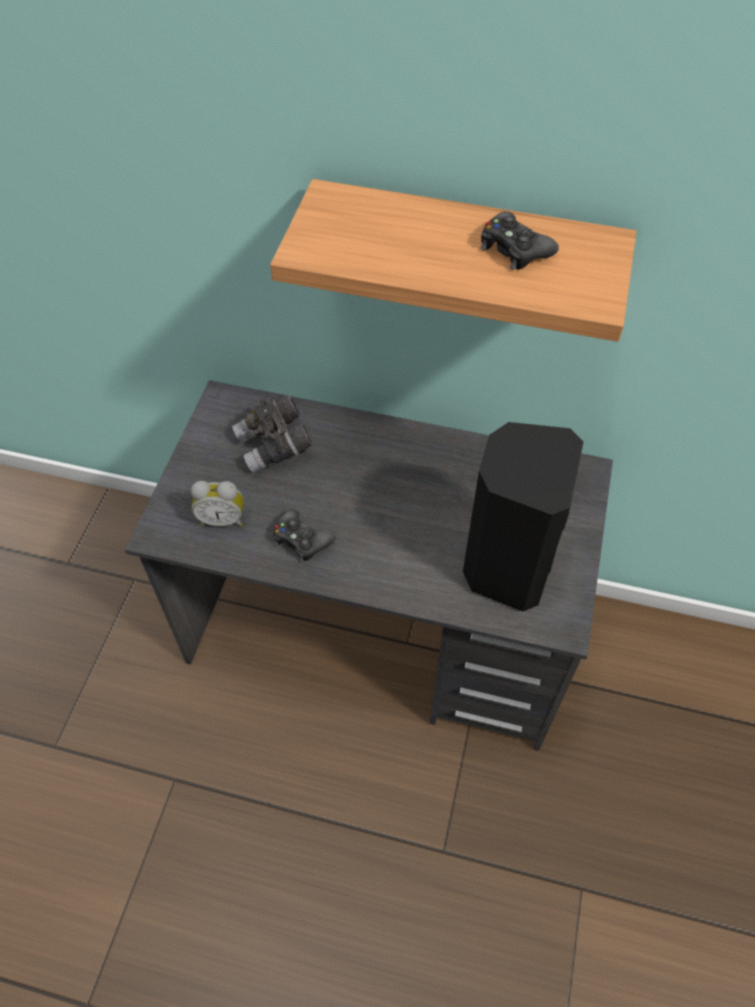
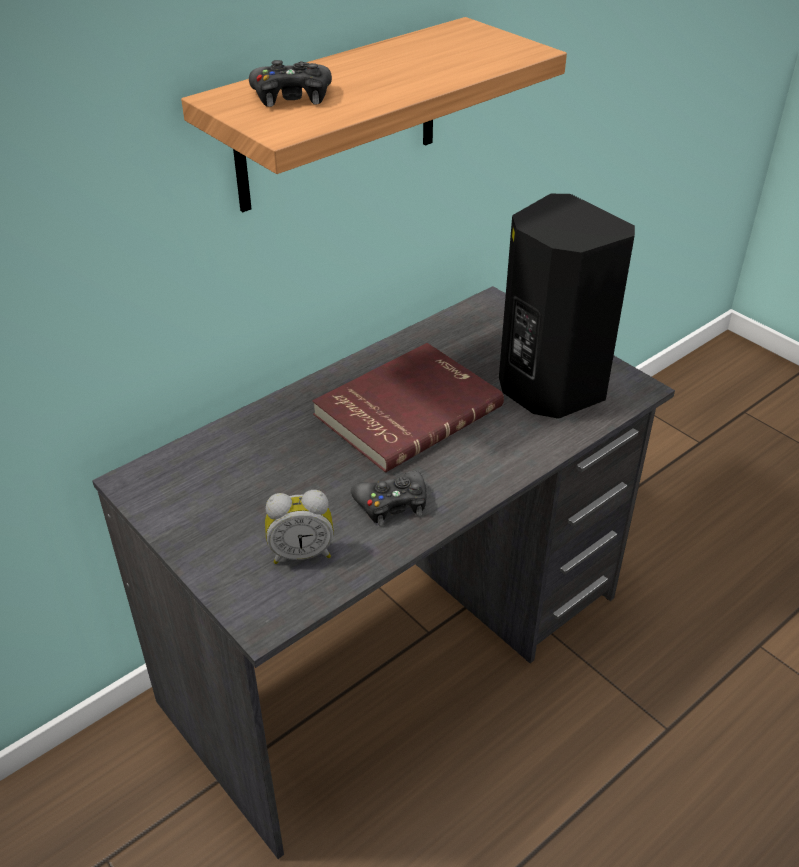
camera: 55 degrees left, 15 degrees down
(222, 519) = (301, 553): alarm clock -> alarm clock turned 45 degrees clockwise
(274, 446) = (248, 470): grey binoculars -> none
(404, 492) = (406, 409): none -> red book
(514, 249) = (423, 56): black game controller -> black game controller (292, 96)

